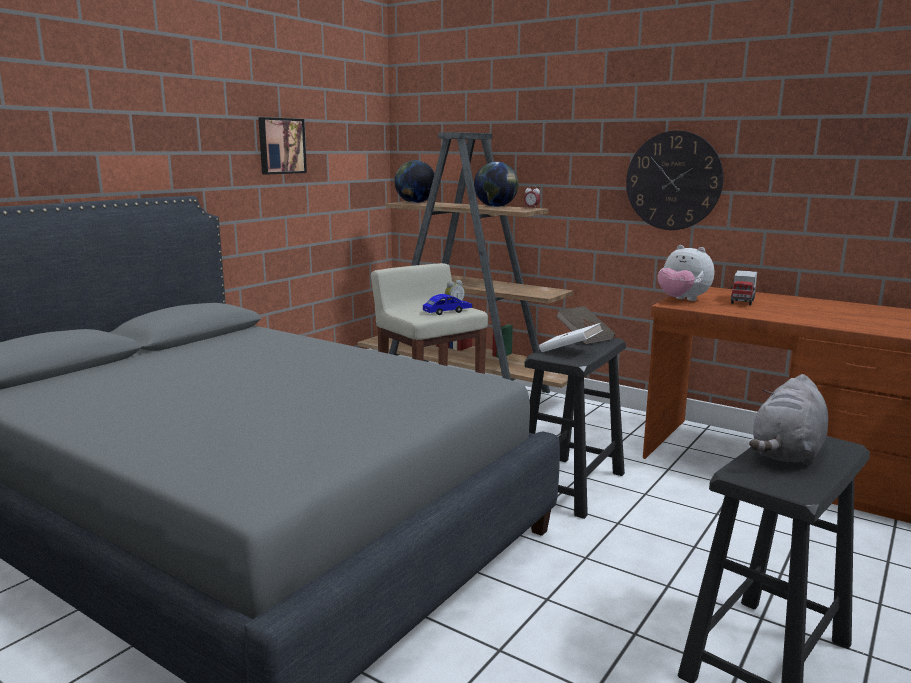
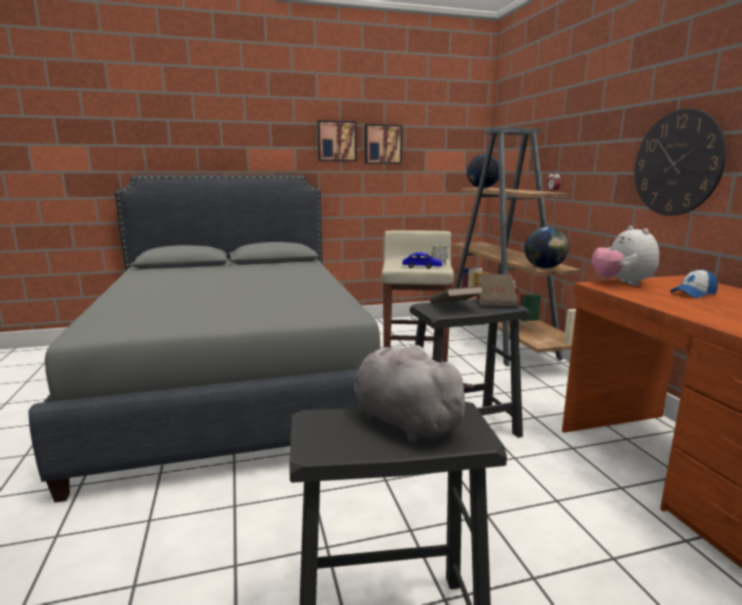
camera: 40 degrees right, 0 degrees up
(225, 142) = (336, 141): none -> picture
(496, 207) = (528, 191): globe -> globe (544, 268)
(570, 351) = (454, 307): white book -> brown book
(742, 301) = (693, 294): toy truck -> cap
(787, 454) = (403, 422): grey plush toy -> grey plush toy turned 60 degrees clockwise

